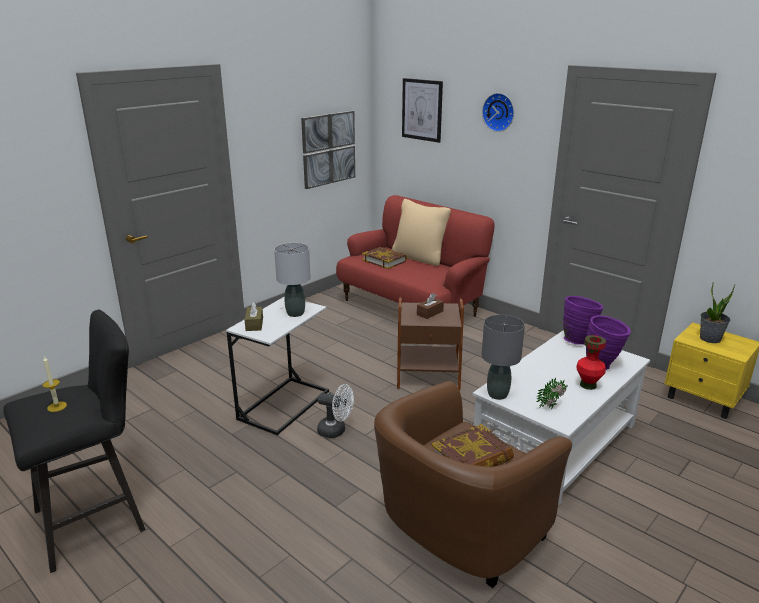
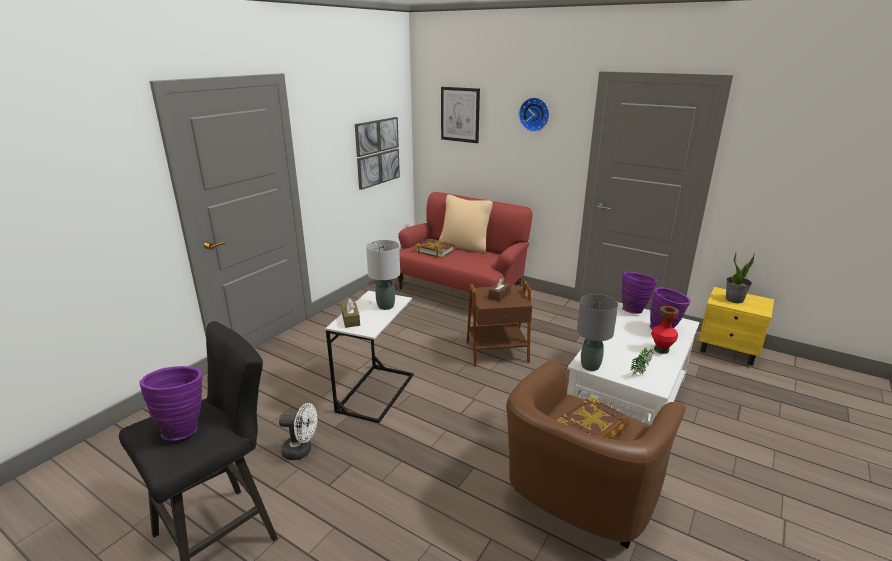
camera: 10 degrees left, 0 degrees up
(57, 406) = (184, 428): candle -> purple vase
(336, 431) = (433, 413): white fan -> white fan (301, 451)

